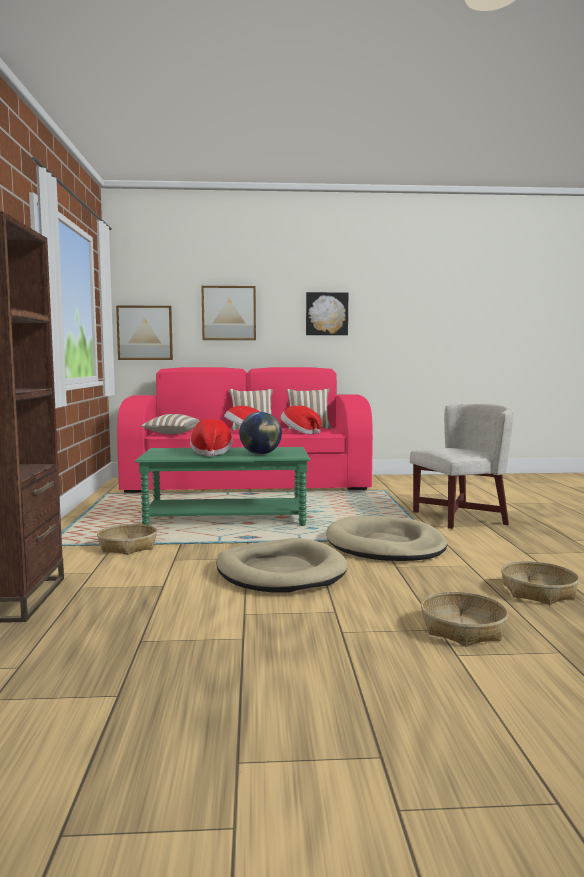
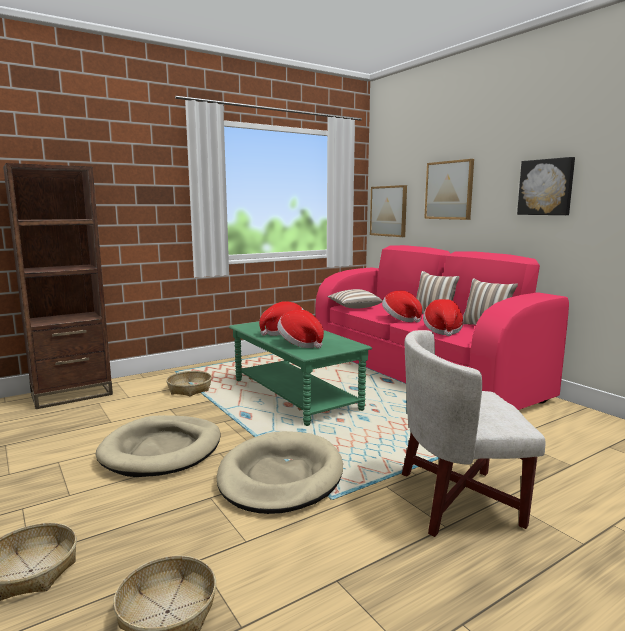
camera: 60 degrees right, 5 degrees up
(260, 454) = (300, 344): globe -> hat
(459, 518) = (457, 499): white armchair -> white armchair turned 135 degrees clockwise

